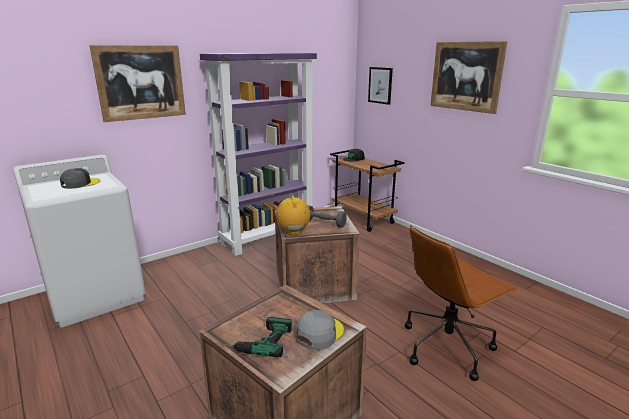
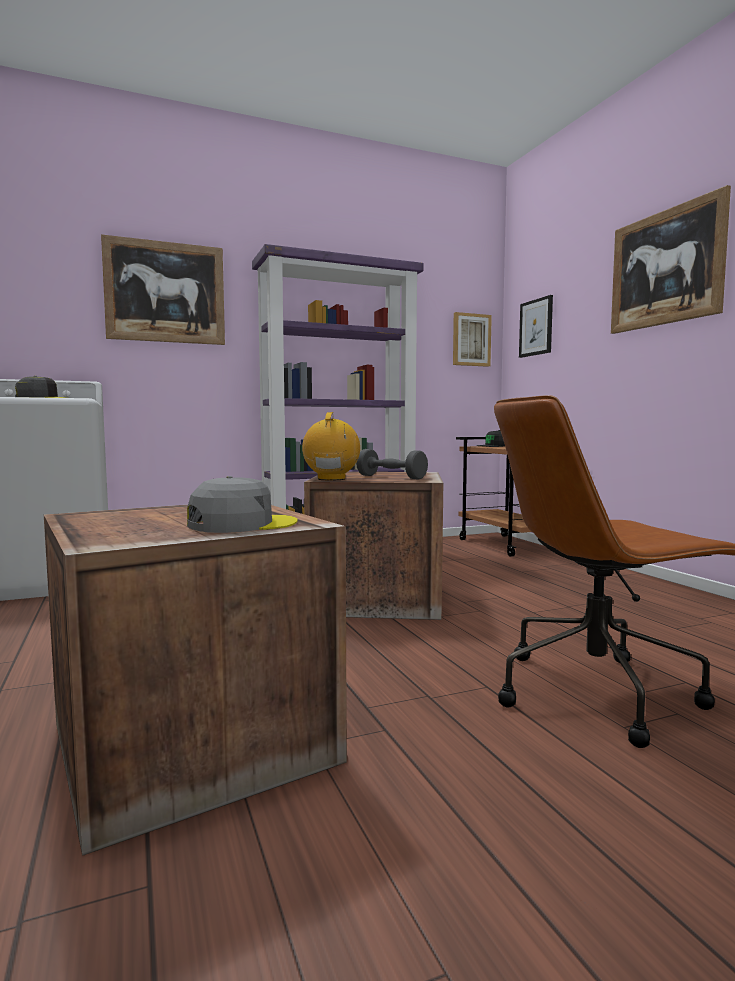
camera: 15 degrees right, 15 degrees down
(258, 340) = (122, 523): power drill -> none
(337, 88) = (471, 340): none -> picture

